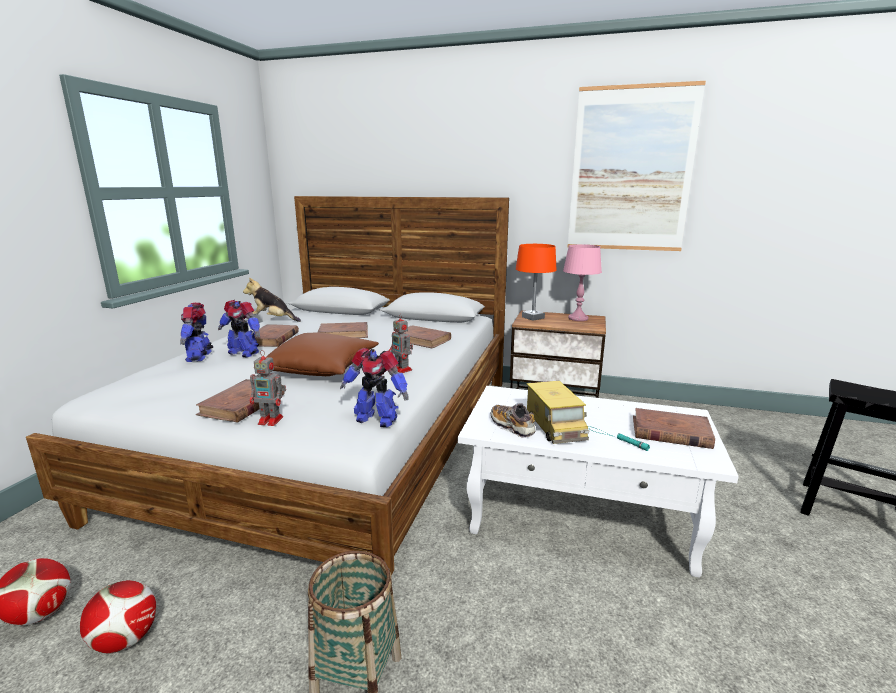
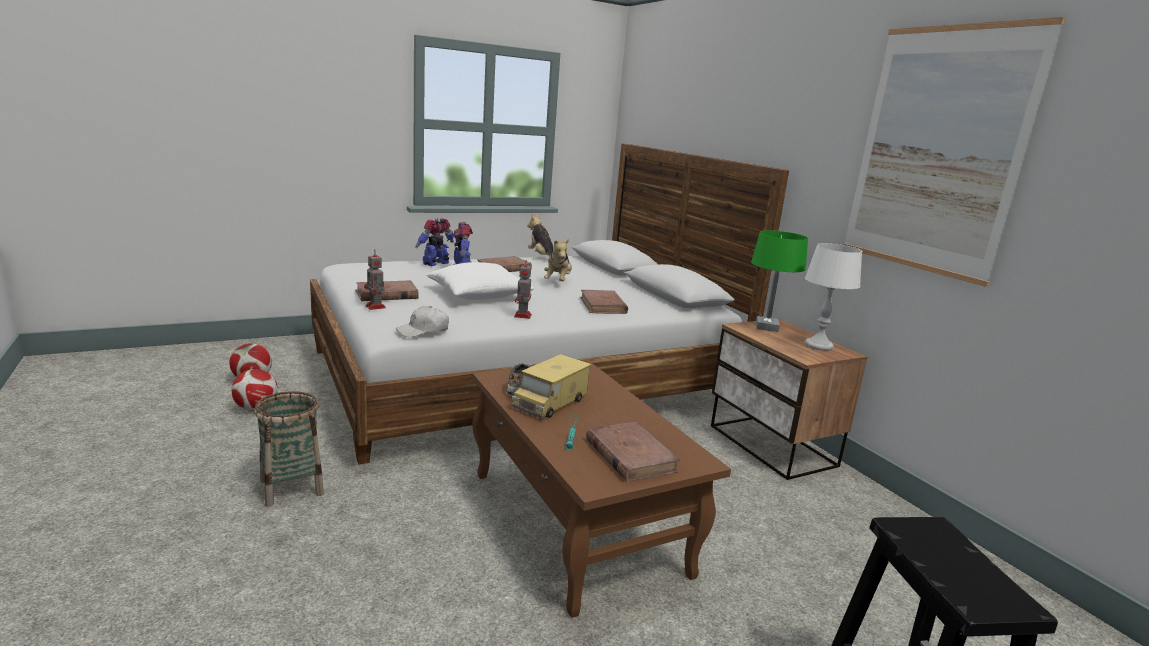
camera: 45 degrees right, 0 degrees up
(321, 369) = (479, 295): brown pillow -> white pillow
(344, 334) = (558, 281): brown book -> plush toy
(376, 419) = (423, 331): toy robot -> white cap
(533, 317) = (767, 327): orange table lamp -> green table lamp
(577, 318) = (818, 345): pink table lamp -> white table lamp
(582, 516) = (577, 522): white coffee table -> brown coffee table

